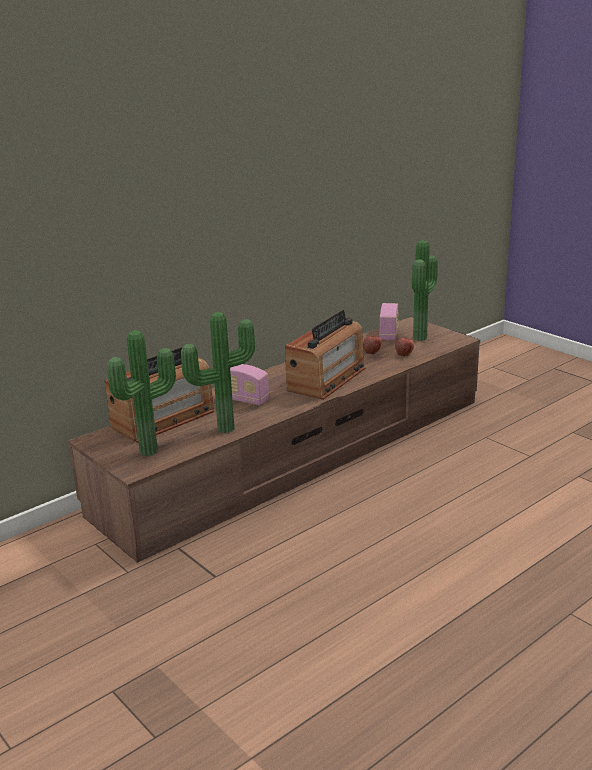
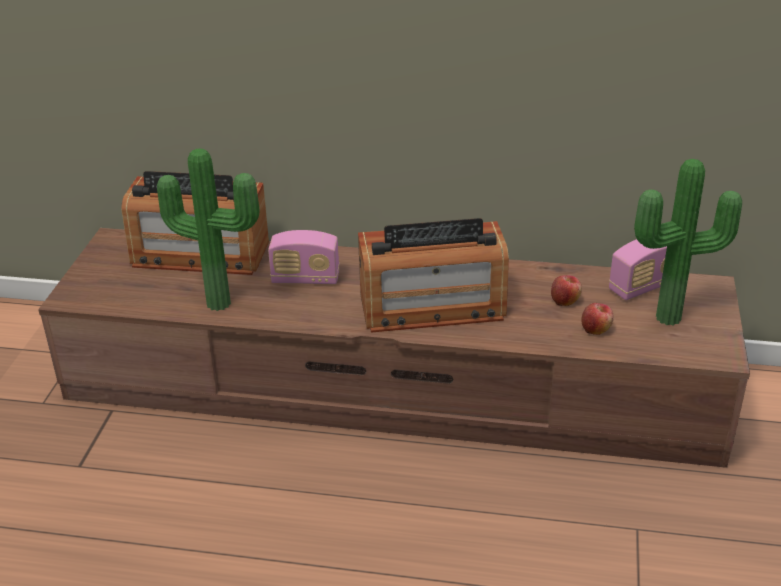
camera: 50 degrees right, 10 degrees up
(151, 452) = (118, 286): potted plant -> none
(245, 399) = (305, 279): radio -> radio turned 75 degrees counterclockwise

